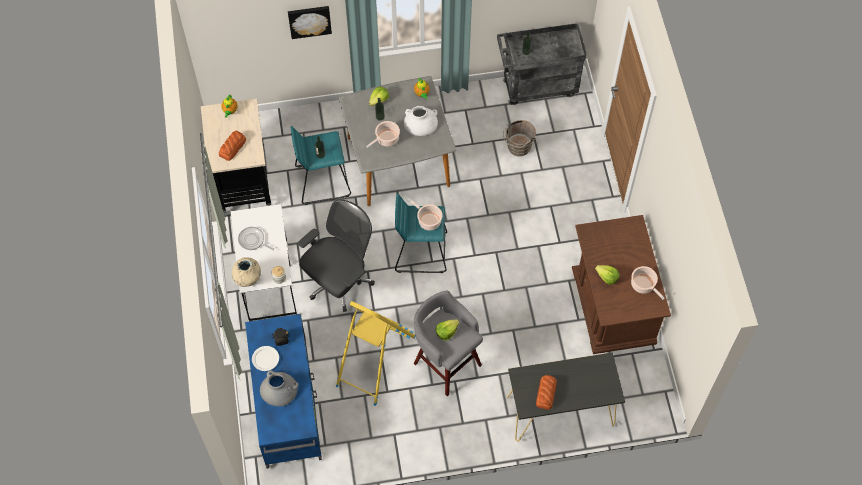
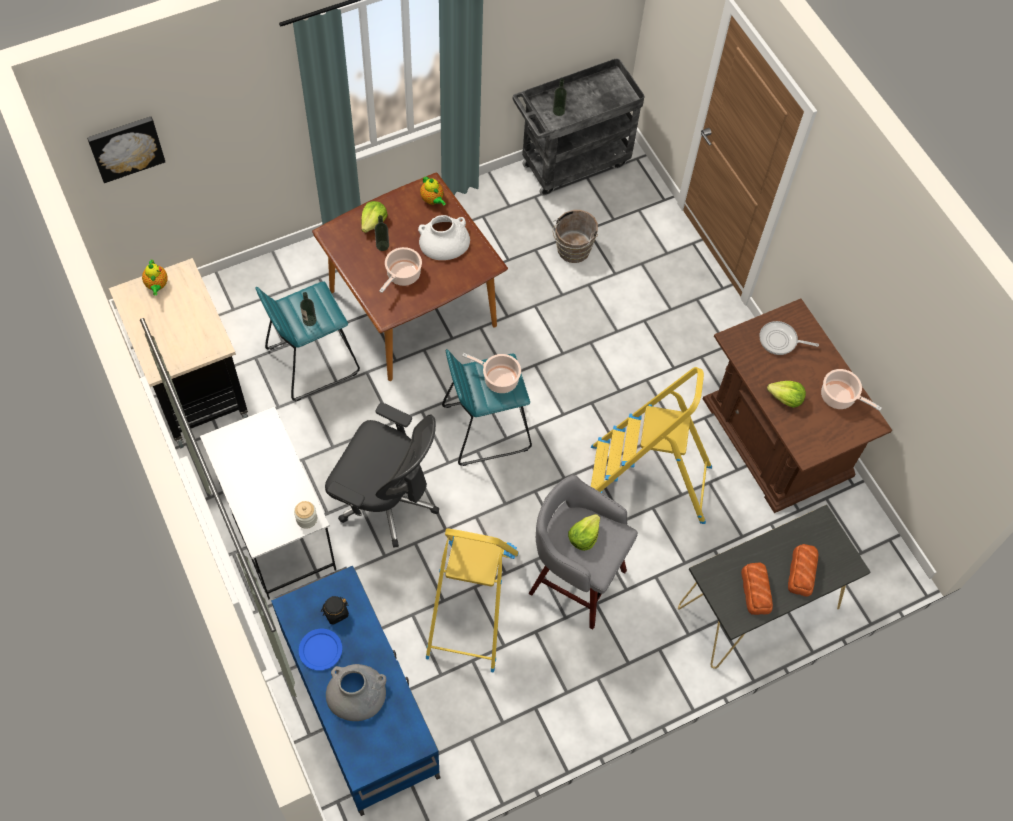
camera: 20 degrees left, 0 degrees up
(233, 147) = (177, 338): bread -> bread (802, 571)
(248, 280) = (259, 535): beige vase -> none
(253, 240) = (248, 472): frying pan -> frying pan (780, 341)
(265, 359) = (320, 650): white plate -> blue plate
(309, 20) = (247, 122): picture -> picture (126, 147)
(340, 283) = (385, 502): office chair -> office chair turned 90 degrees clockwise
(397, 162) = (412, 309): grey dining table -> brown dining table
(514, 314) = (646, 484): none -> yellow step ladder

